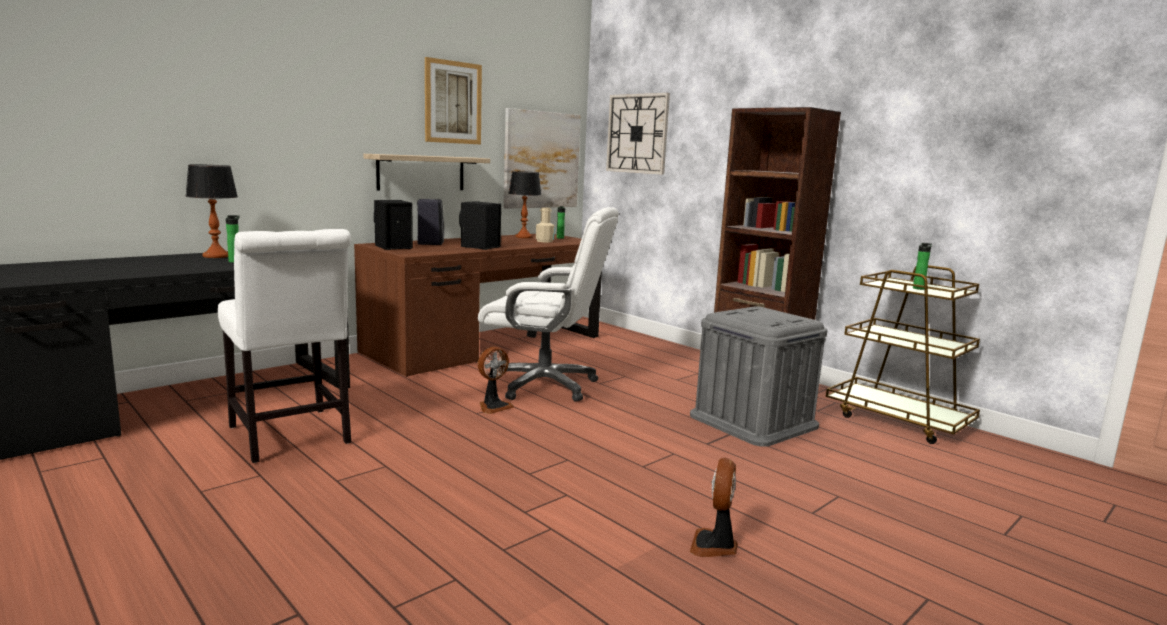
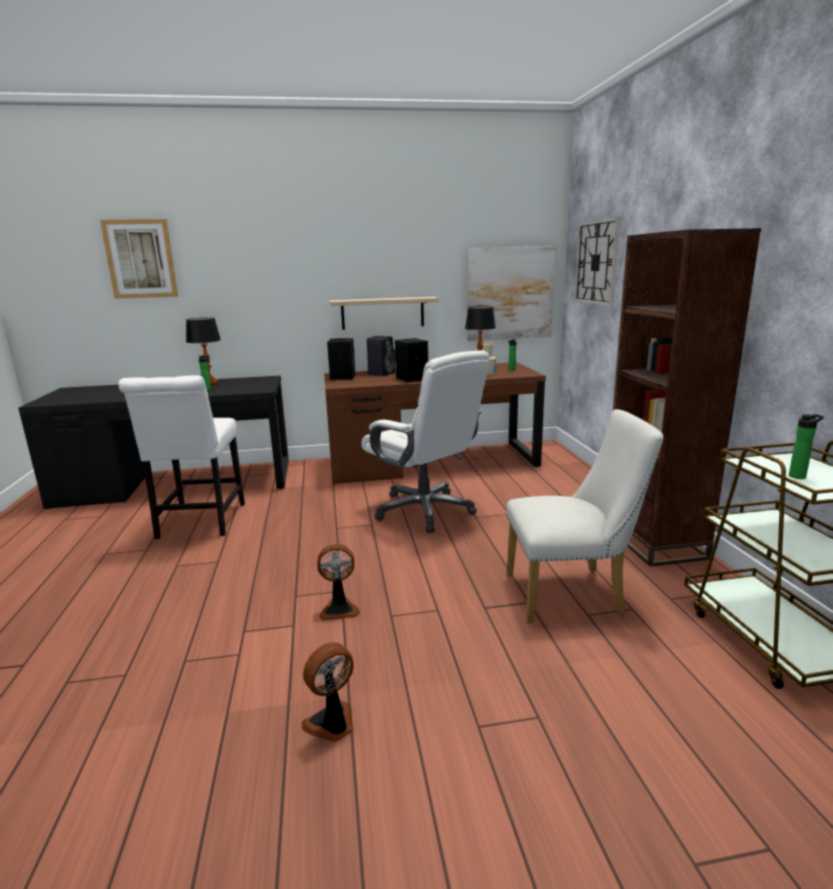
camera: 35 degrees right, 5 degrees up
(453, 102) = (412, 249): picture -> picture (140, 259)
(493, 406) = (357, 524): fan -> fan (339, 609)
(753, 420) = (572, 593): grey storage box -> white chair

